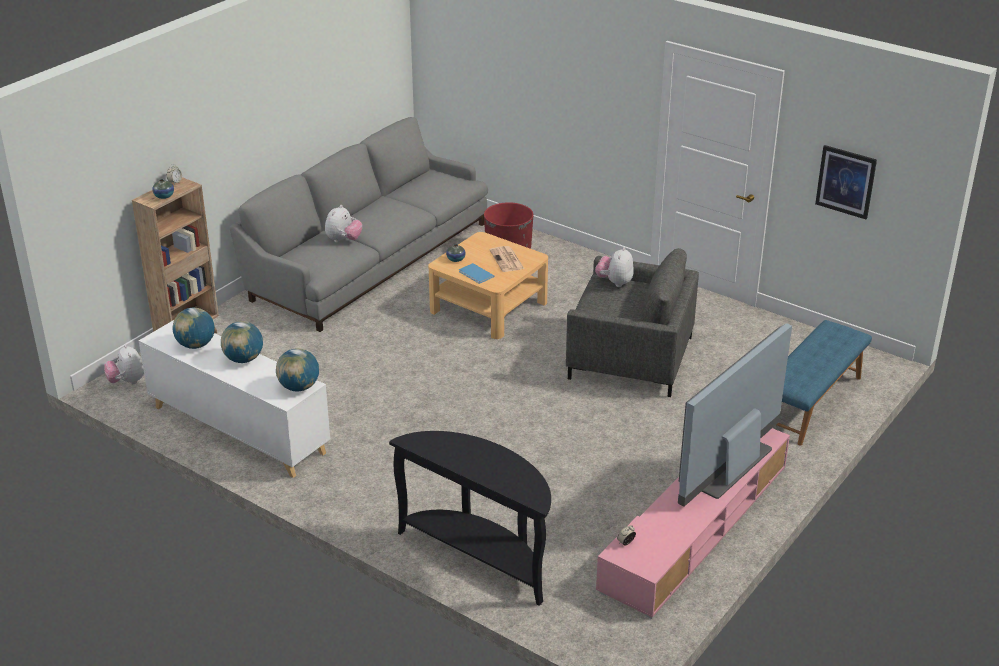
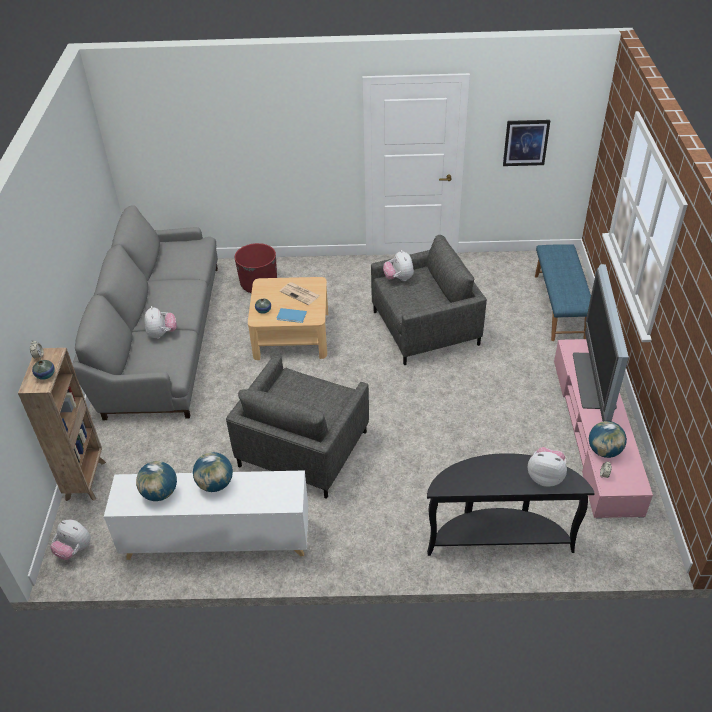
camera: 35 degrees left, 10 degrees up
(299, 387) = (288, 485): globe -> globe (604, 451)
(388, 400) = (302, 448): none -> grey armchair
(514, 480) = (545, 477): none -> plush toy

